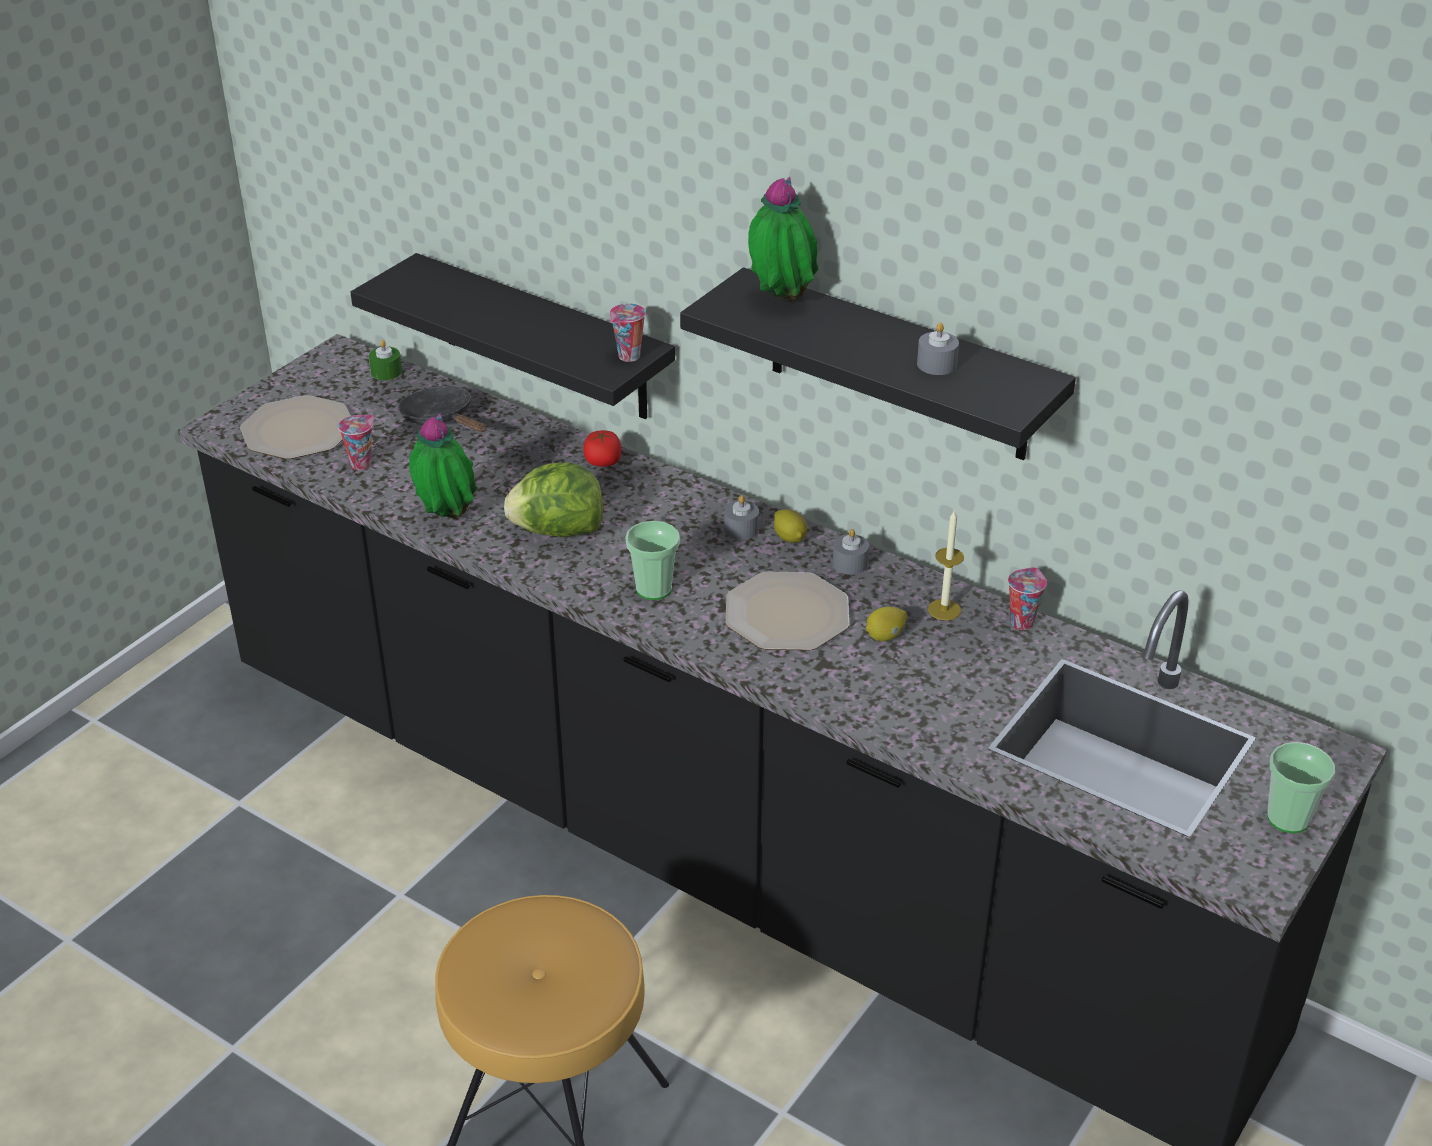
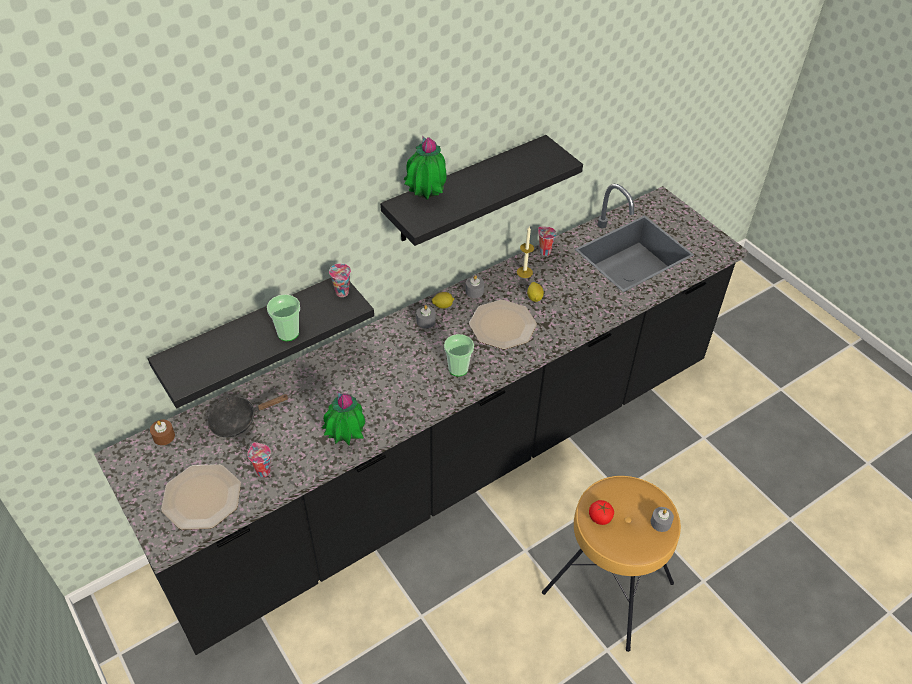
camera: 70 degrees left, 10 degrees up
(386, 372) = (164, 436): green candle -> brown candle
(558, 531) = (387, 394): lettuce -> none
(603, 462) = (332, 358): tomato -> tomato (599, 517)
(936, 364) = (515, 169): grey candle -> grey candle (660, 522)
(1288, 818) = (692, 225): cup -> cup (288, 333)

